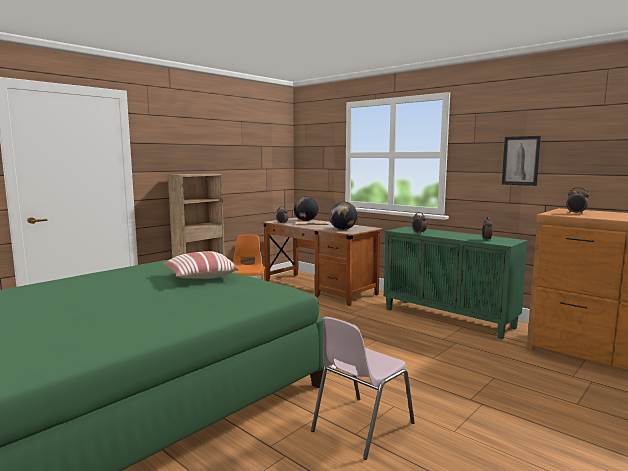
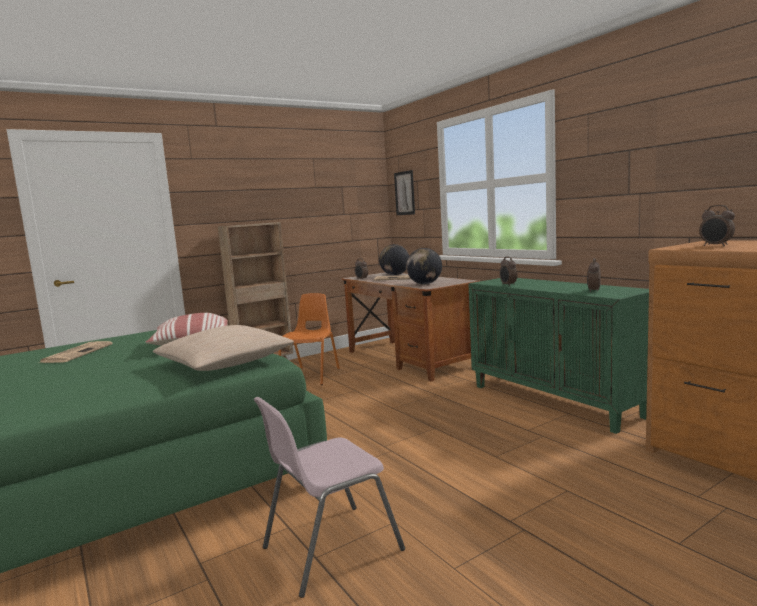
camera: 15 degrees right, 0 degrees up
(98, 285) = (77, 353): none -> newspaper
(255, 293) = (224, 363): none -> beige pillow
(520, 160) = (650, 174): picture -> picture (404, 193)

